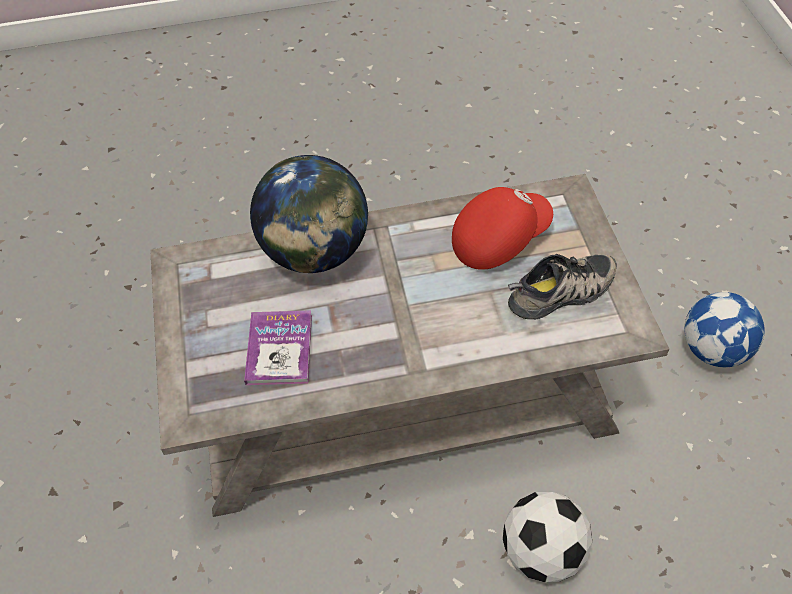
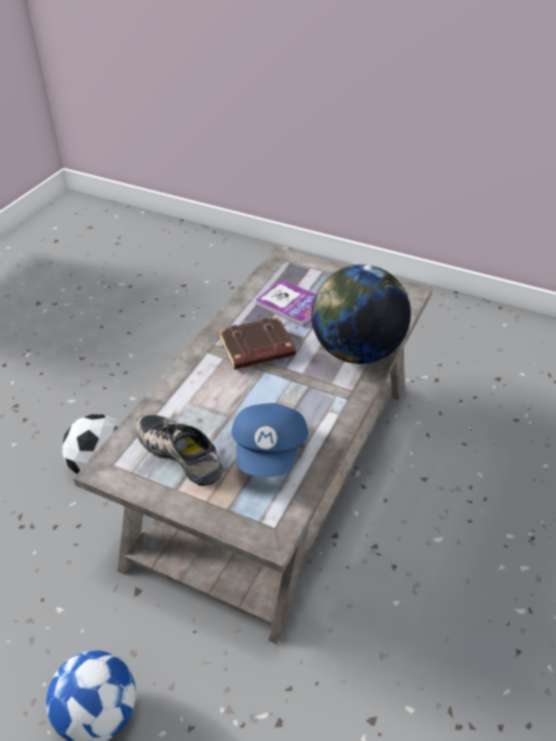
camera: 125 degrees right, 10 degrees down
(382, 331) = (256, 349): none -> brown book
(499, 239) = (270, 451): red cap -> blue cap
(562, 294) = (182, 452): shoe -> shoe turned 120 degrees clockwise

